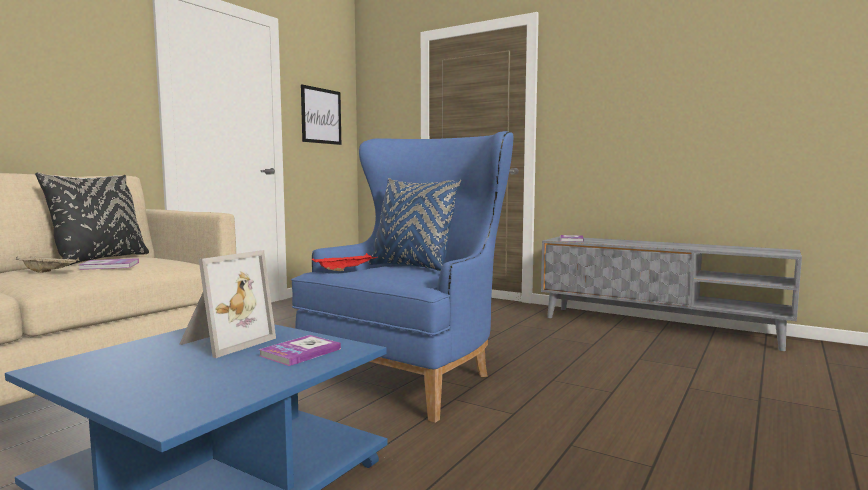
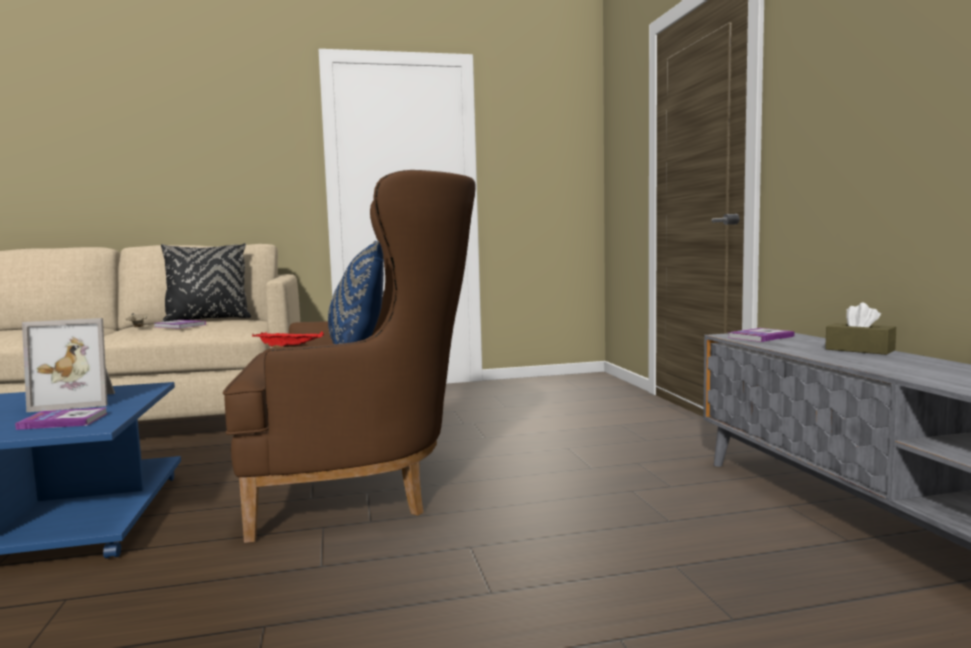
camera: 45 degrees right, 0 degrees up
(321, 116) = (539, 161): picture -> none
(414, 374) = (365, 489): blue armchair -> brown armchair
(633, 241) = (859, 350): none -> brown tissue box

